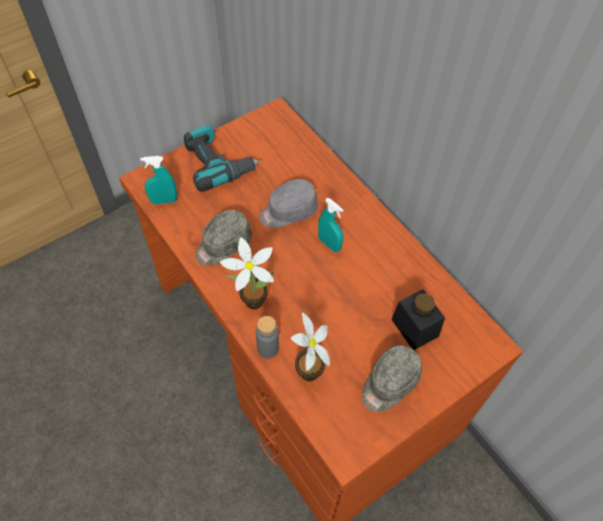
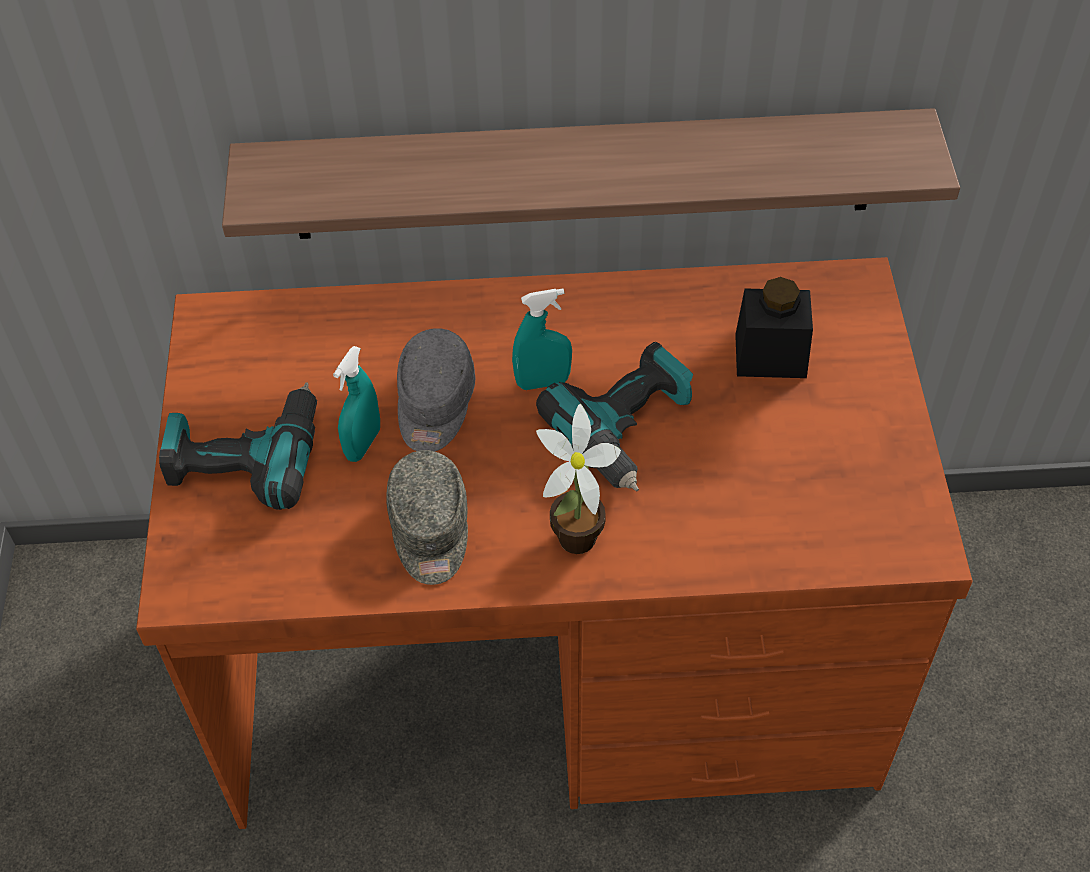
camera: 55 degrees left, 5 degrees down
(164, 200) = (258, 578): turquoise spray bottle -> turquoise spray bottle (363, 444)
(268, 348) = (680, 562): grey bottle -> none
(308, 375) = (763, 532): potted plant -> none
(327, 290) = (628, 429): none -> power drill
(389, 383) = (842, 435): grey cap -> none
(423, 183) = (584, 174): none -> shelf

